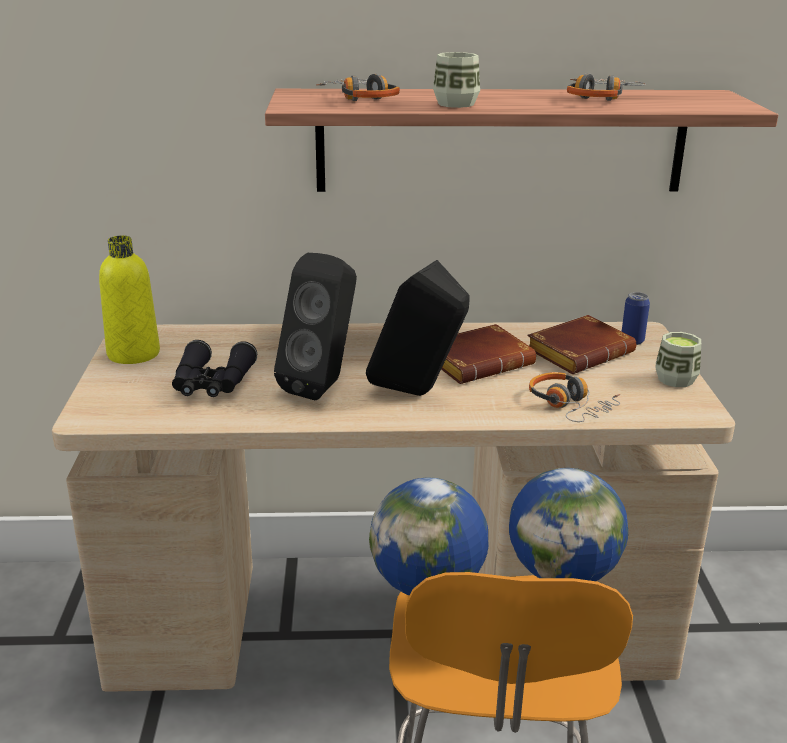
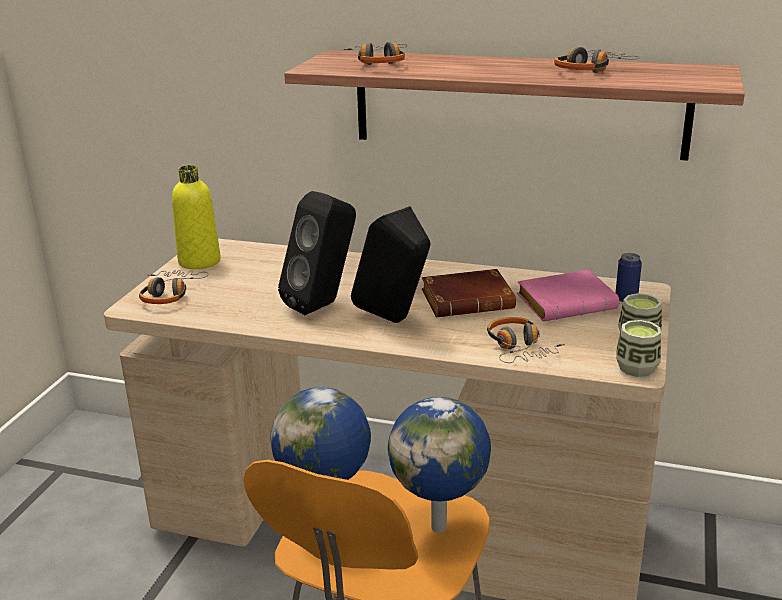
camera: 20 degrees right, 0 degrees up
(125, 396) = (170, 294): none -> headphones
(212, 384) = (240, 292): black binoculars -> none
(455, 104) = (450, 71): cup -> cup (636, 368)
(579, 352) = (567, 302): brown book -> pink book

